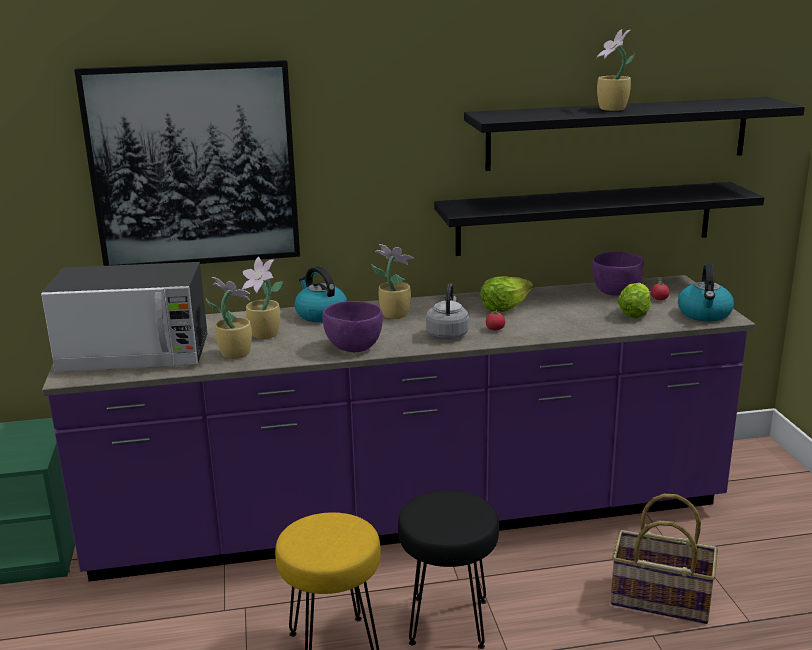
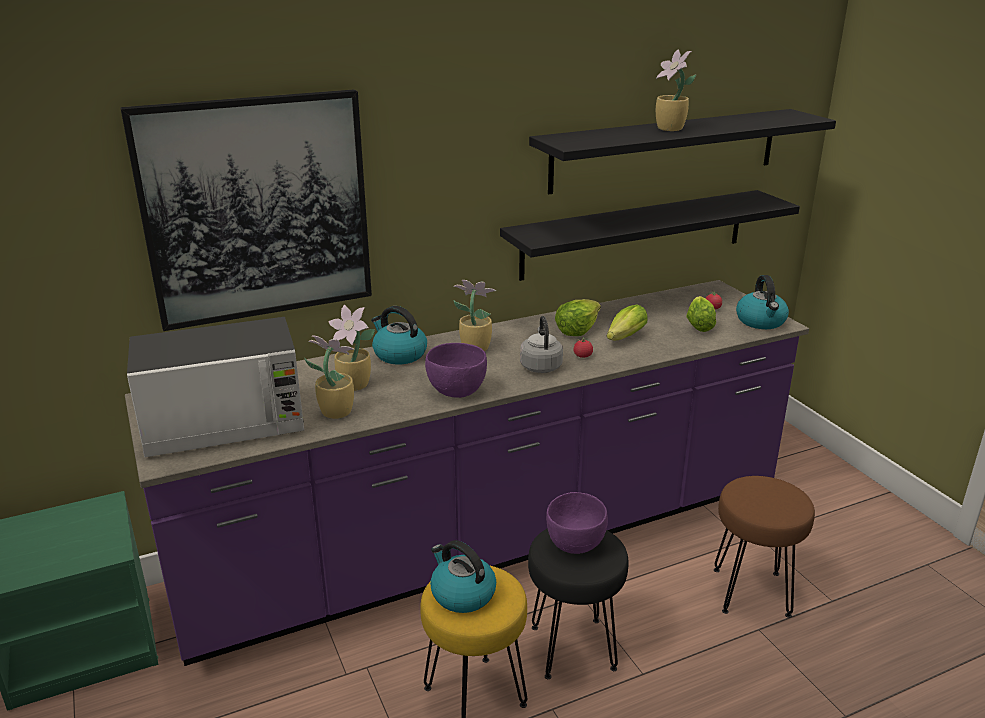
camera: 15 degrees left, 5 degrees up
(316, 535) = (462, 594): none -> kettle
(546, 318) = (623, 338): none -> lettuce
(616, 292) = (670, 304): purple bowl -> purple bowl (575, 544)
(659, 600) = (750, 592): basket -> brown stool

